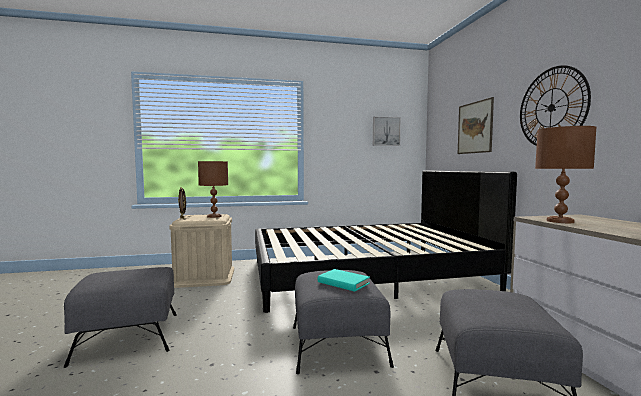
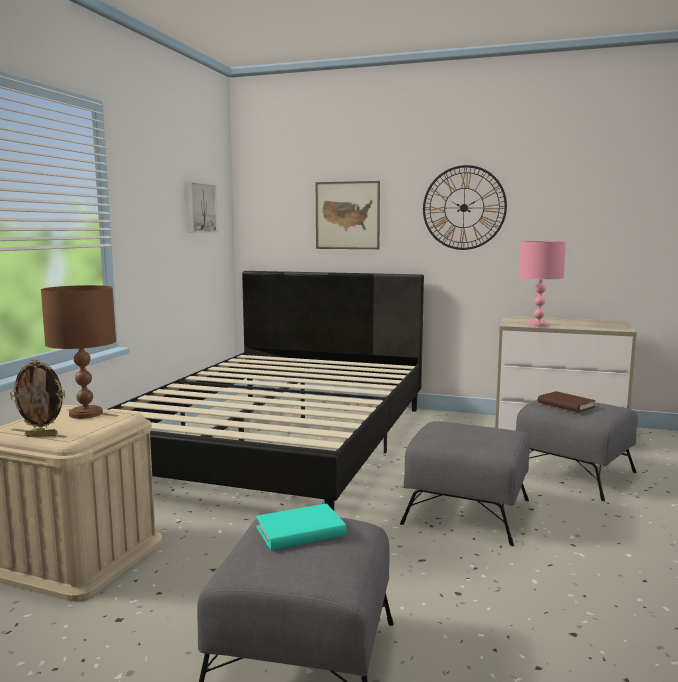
camera: 60 degrees left, 5 degrees up
(343, 283) = (485, 432): turquoise book -> turquoise book (300, 532)
(483, 299) = (565, 405): none -> brown book
(559, 221) = (538, 325): brown table lamp -> pink table lamp

